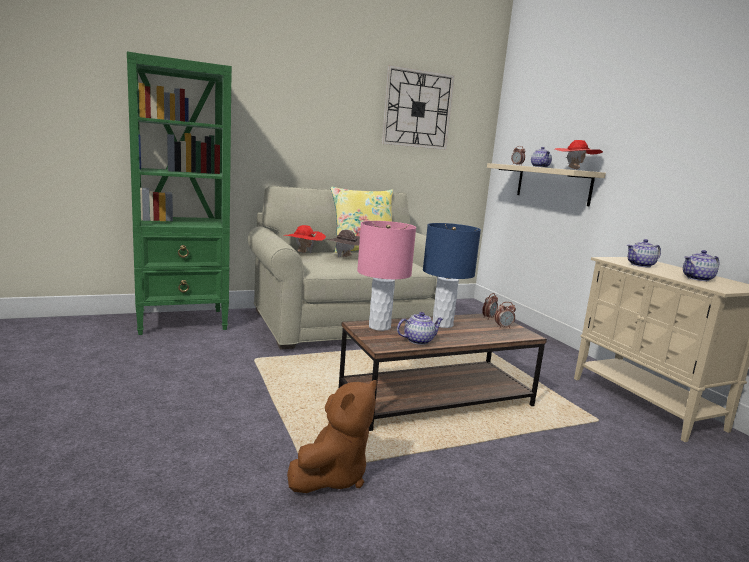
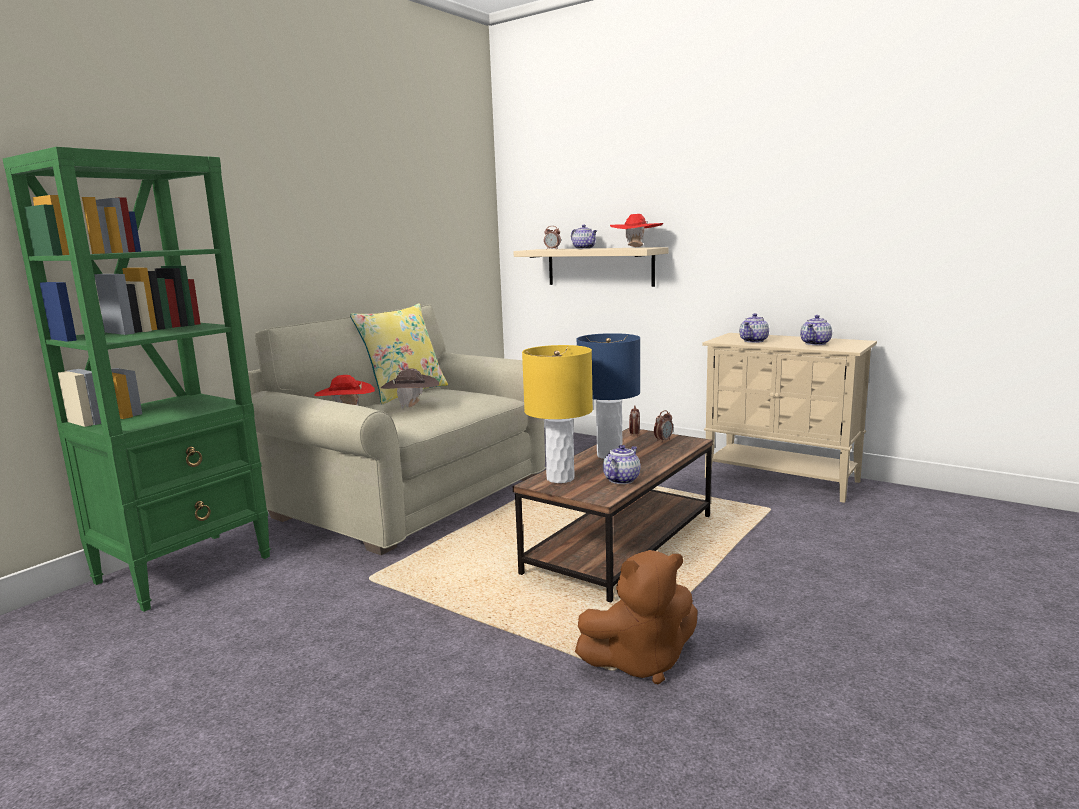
camera: 30 degrees left, 0 degrees up
(332, 476) = (640, 661): brown plush toy -> brown plush toy turned 75 degrees clockwise
(380, 327) = (561, 478): pink table lamp -> yellow table lamp
(417, 109) = (415, 191): wall clock -> none

